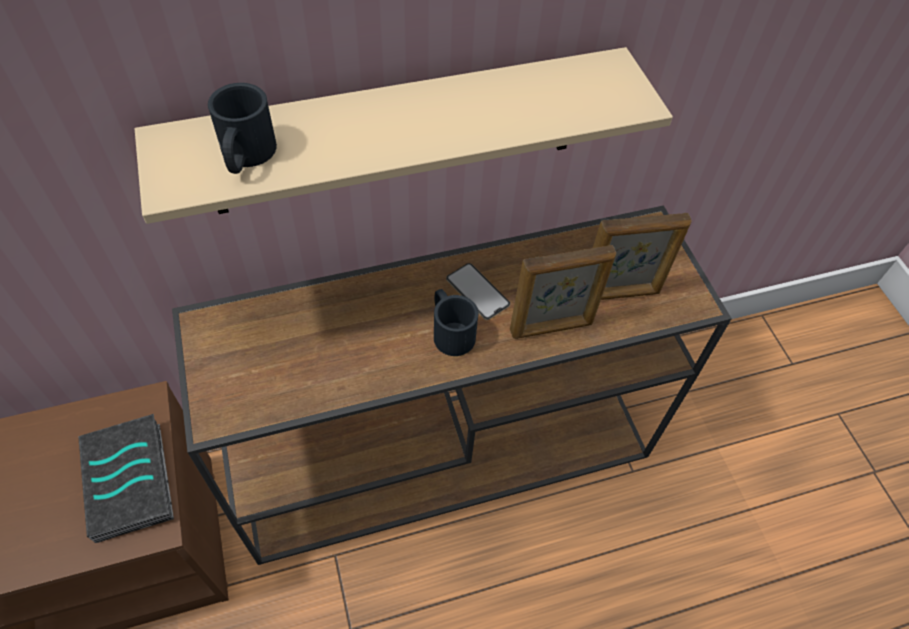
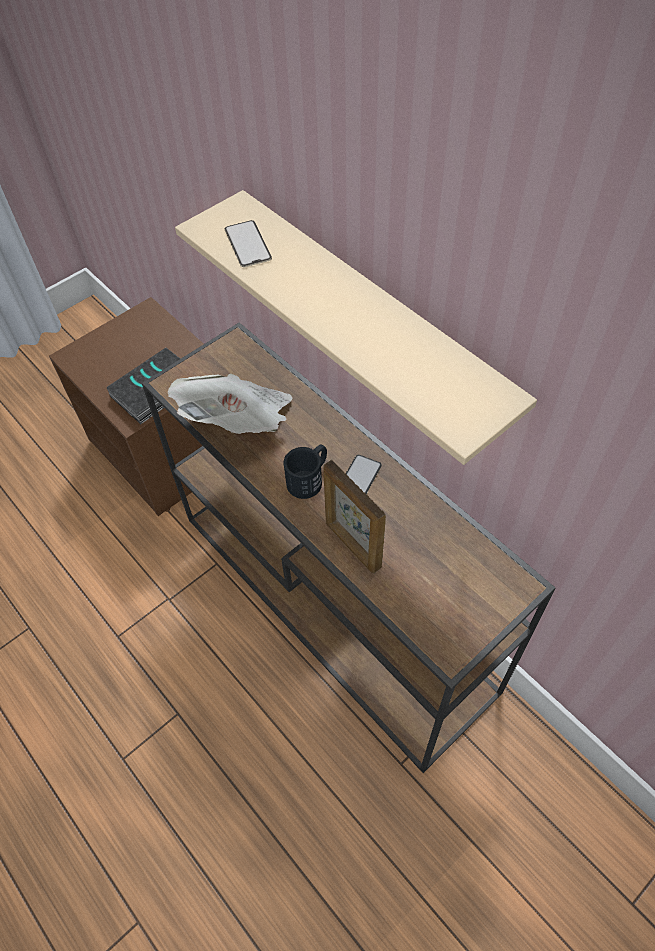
camera: 70 degrees right, 0 degrees up
(246, 157) = (247, 244): black mug -> phone
(329, 366) = (239, 421): none -> newspaper
(620, 294) = (420, 584): picture frame -> none

